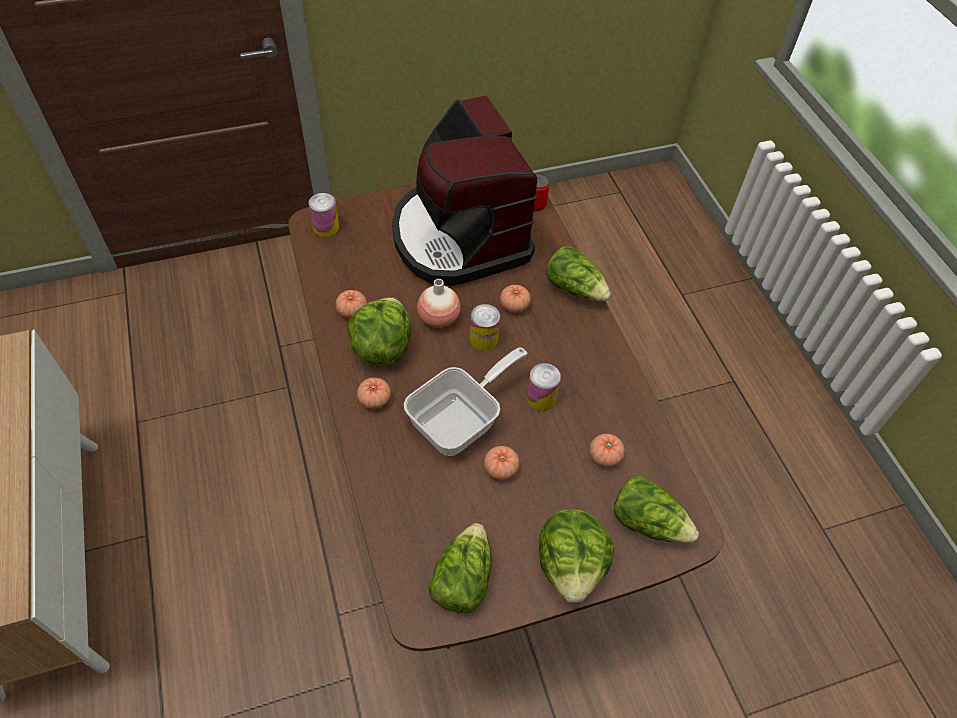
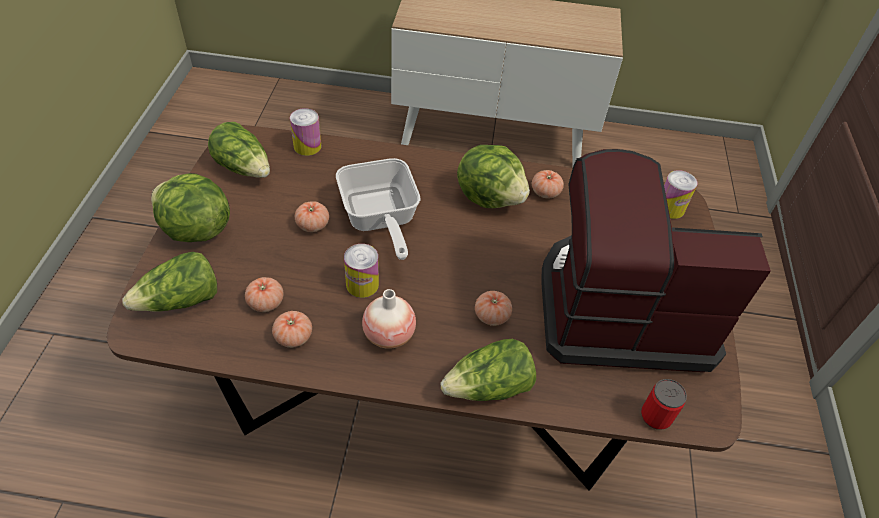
camera: 115 degrees right, 5 degrees down
(374, 399) = (436, 175): tomato -> tomato (293, 337)
(439, 318) = (506, 248): vase -> vase (389, 335)
(483, 339) = (460, 271): can -> can (307, 146)

